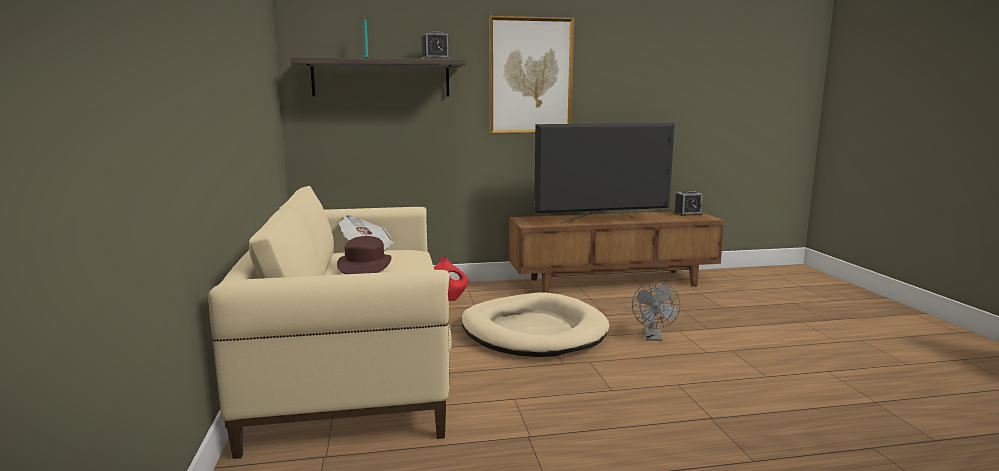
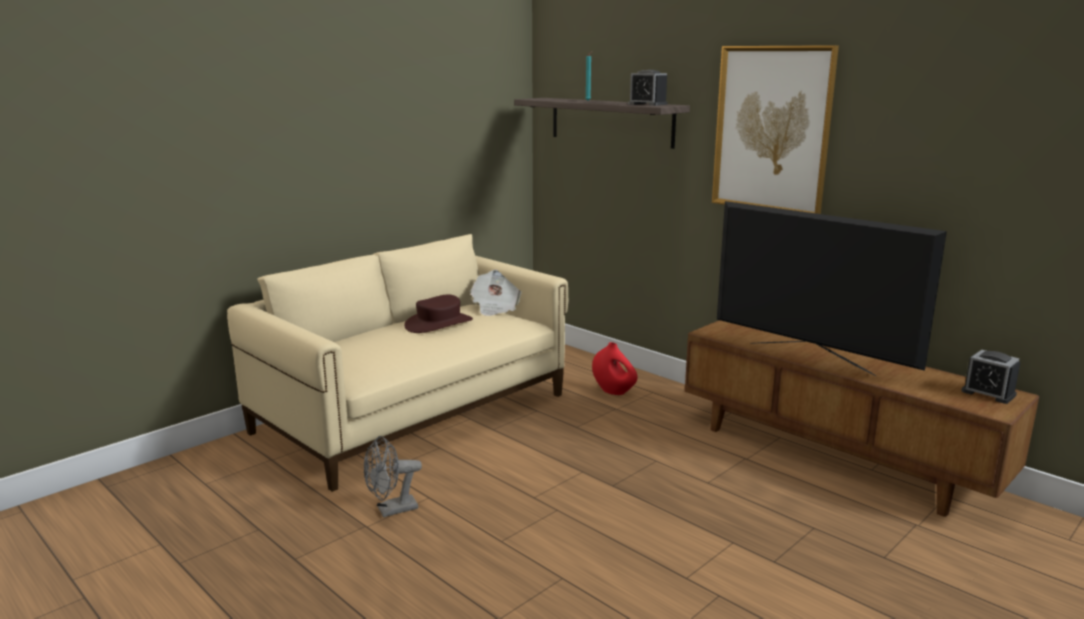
camera: 55 degrees right, 5 degrees up
(533, 331) = (593, 457): beige dog bed -> none
(653, 338) = (680, 530): grey fan -> grey fan (391, 510)

